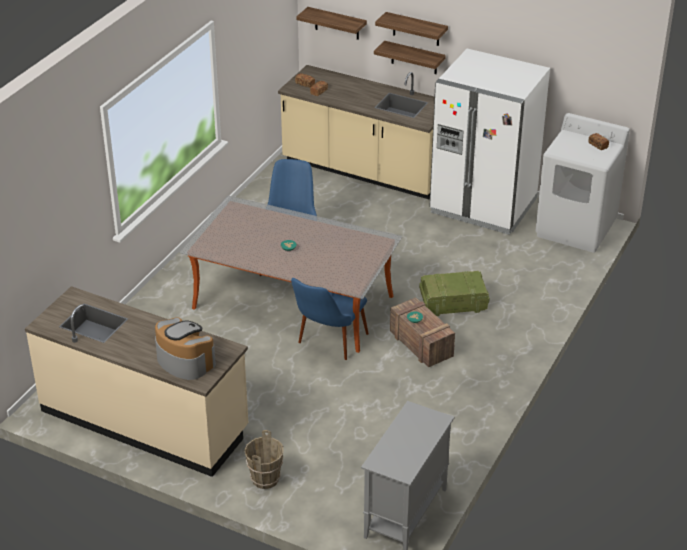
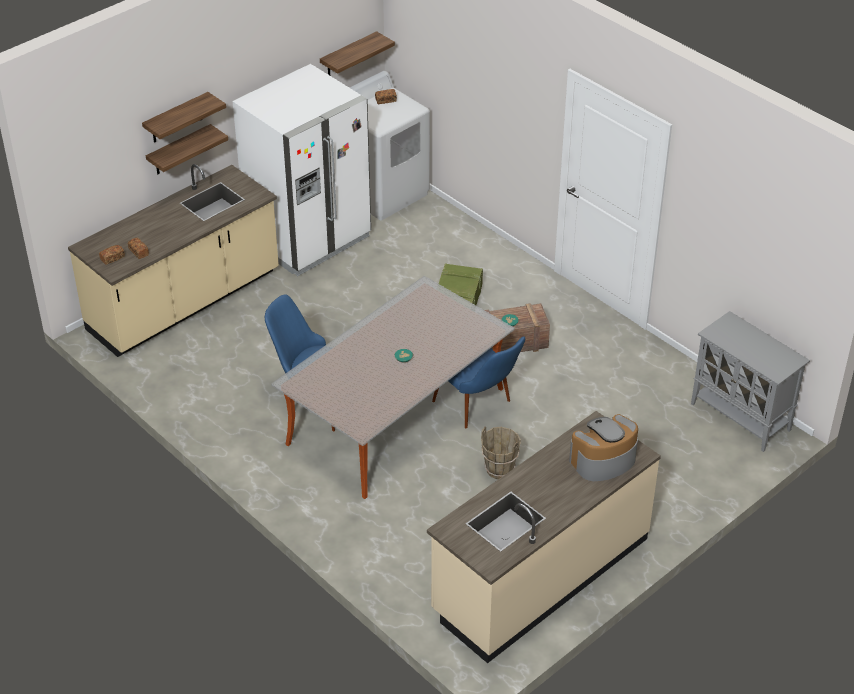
camera: 70 degrees left, 5 degrees up
(265, 479) = (664, 500): brown bucket -> brown bucket (499, 469)
(337, 23) = (89, 175): shelf -> shelf (348, 56)

